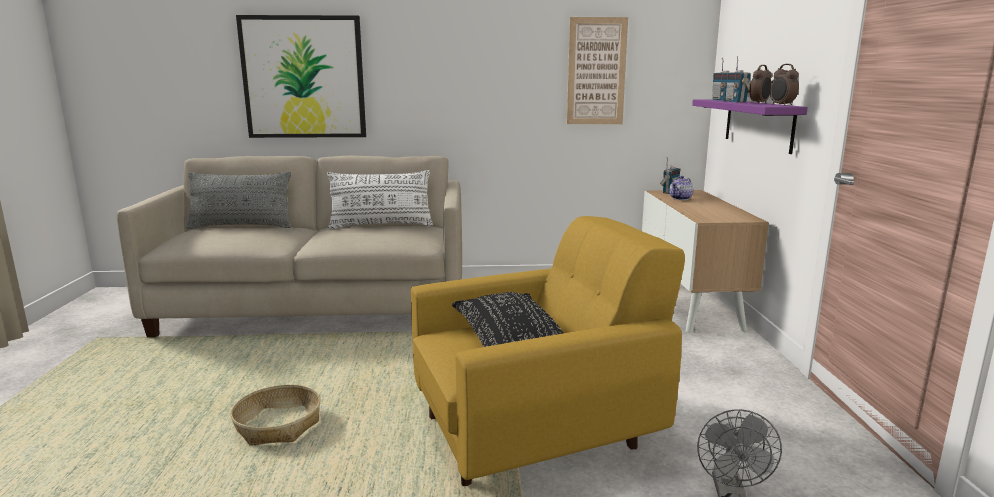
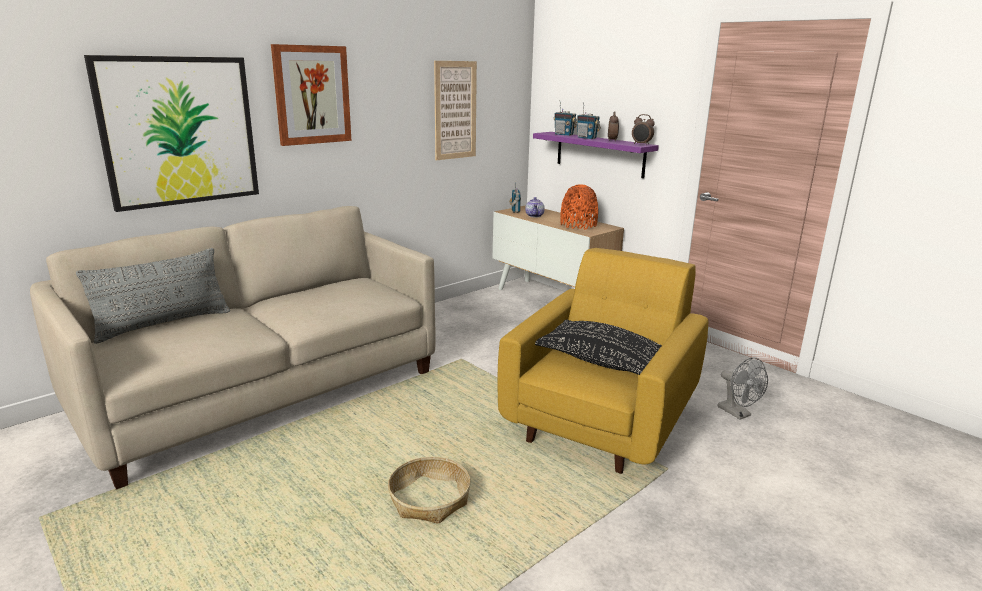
camera: 40 degrees left, 5 degrees up
(381, 226) = (321, 288): white pillow -> none
(425, 50) = (312, 95): none -> picture
(711, 212) = (578, 225): none -> orange vase

